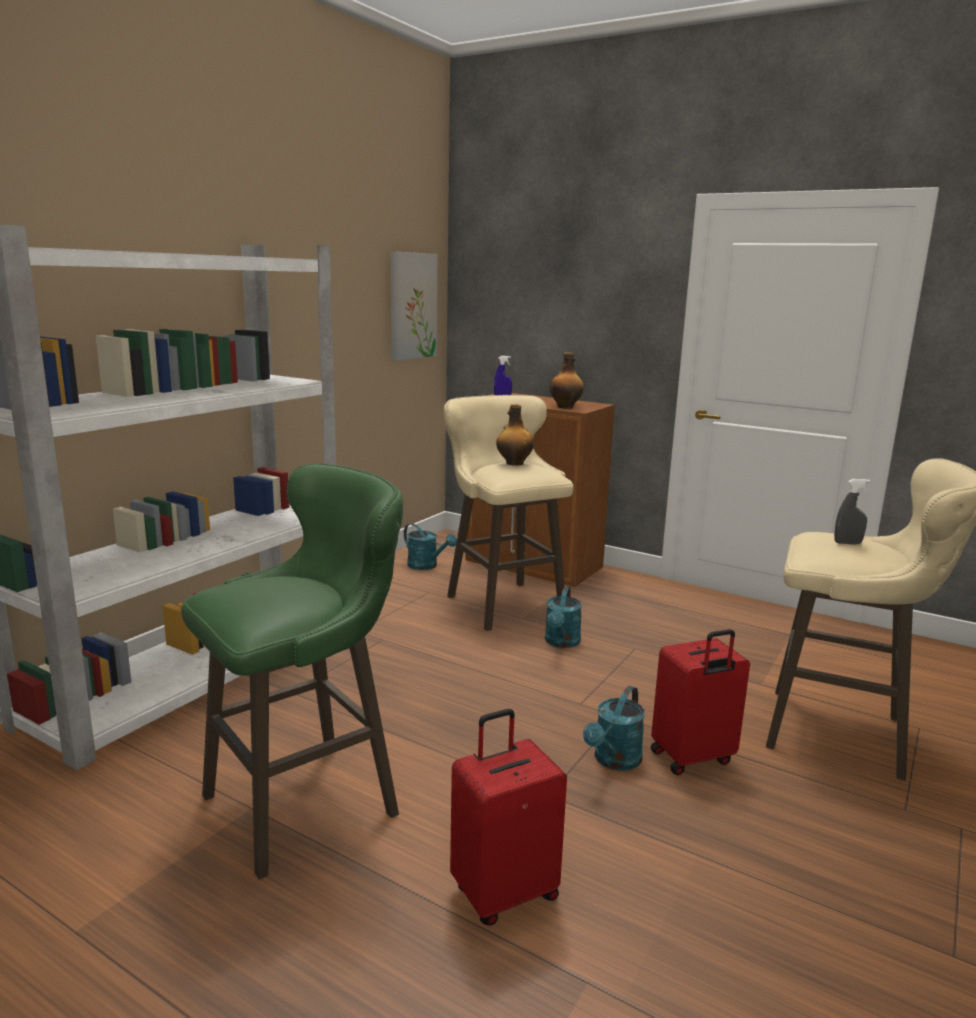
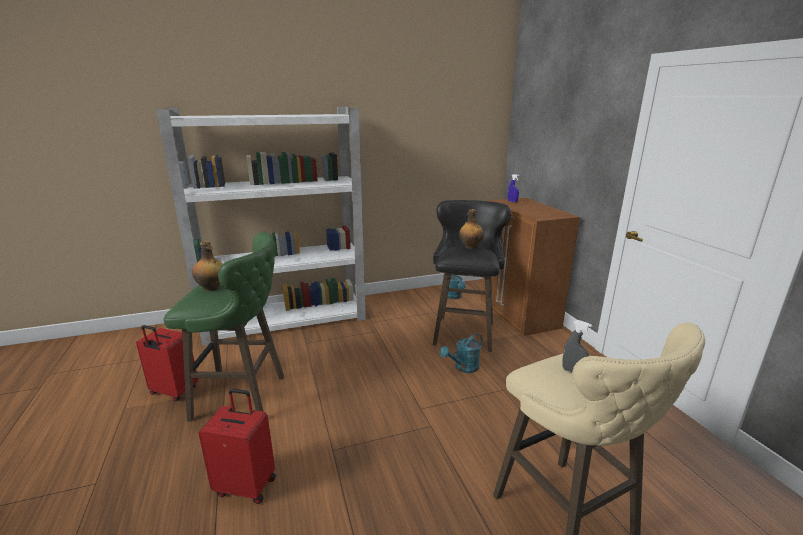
camera: 40 degrees right, 5 degrees up
(412, 306) = (474, 138): picture -> none
(502, 603) = (464, 331): beige stool -> black stool
(566, 407) = (536, 214): bottle -> bottle (212, 288)
(614, 761) = (389, 451): turquoise watering can -> none
(692, 758) = (435, 475): red suitcase -> red suitcase (173, 392)

